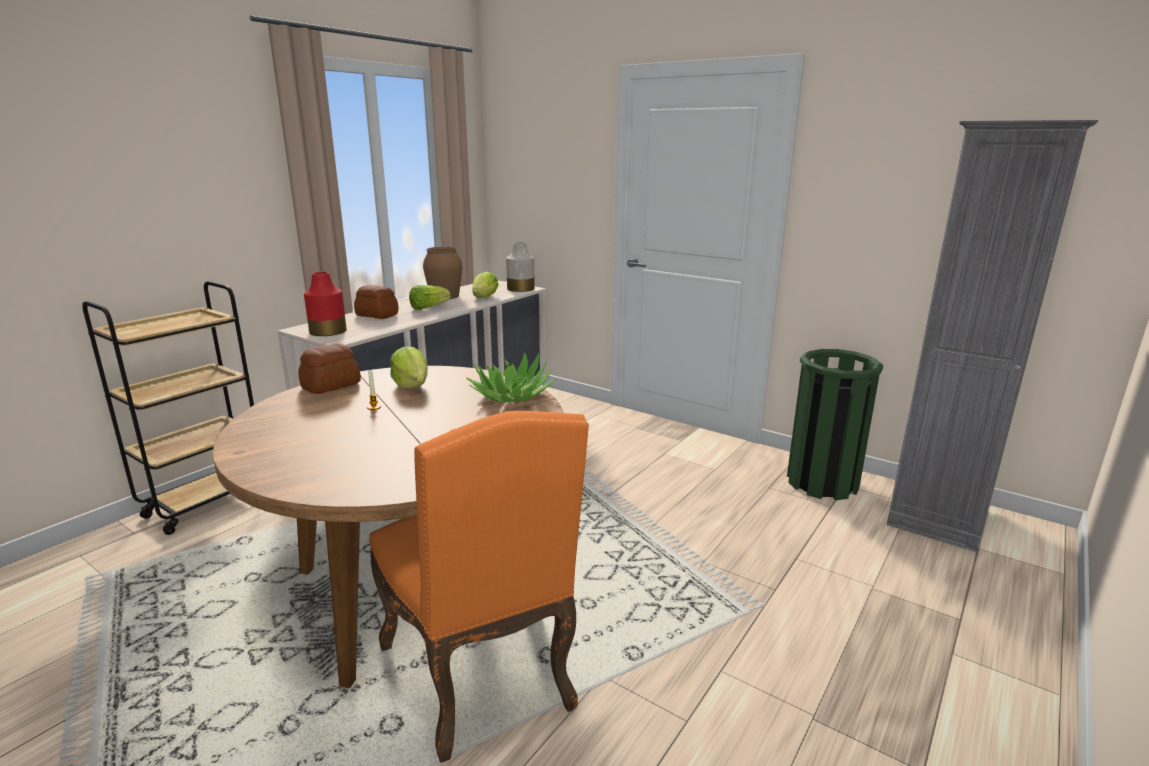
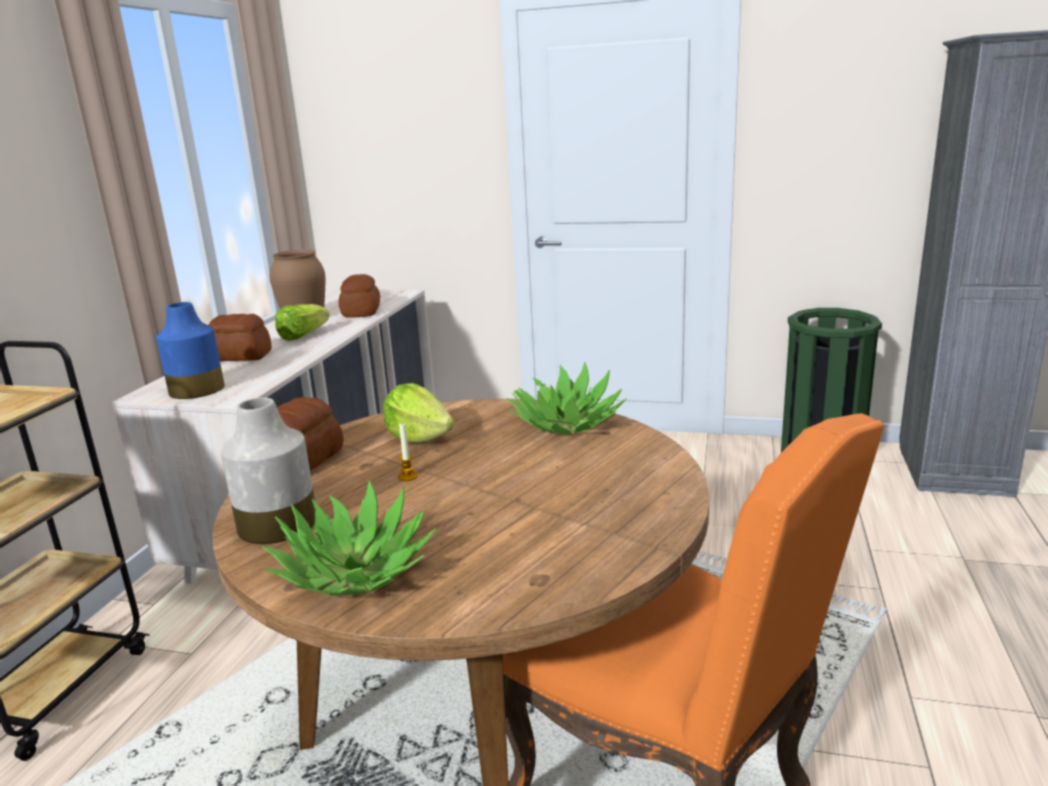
camera: 20 degrees left, 0 degrees up
(277, 452) = (355, 571): none -> potted plant
(328, 331) = (196, 389): red vase -> blue vase
(485, 297) = (362, 312): lettuce -> bread
(521, 288) = (393, 294): beige vase -> beige vase (278, 523)

